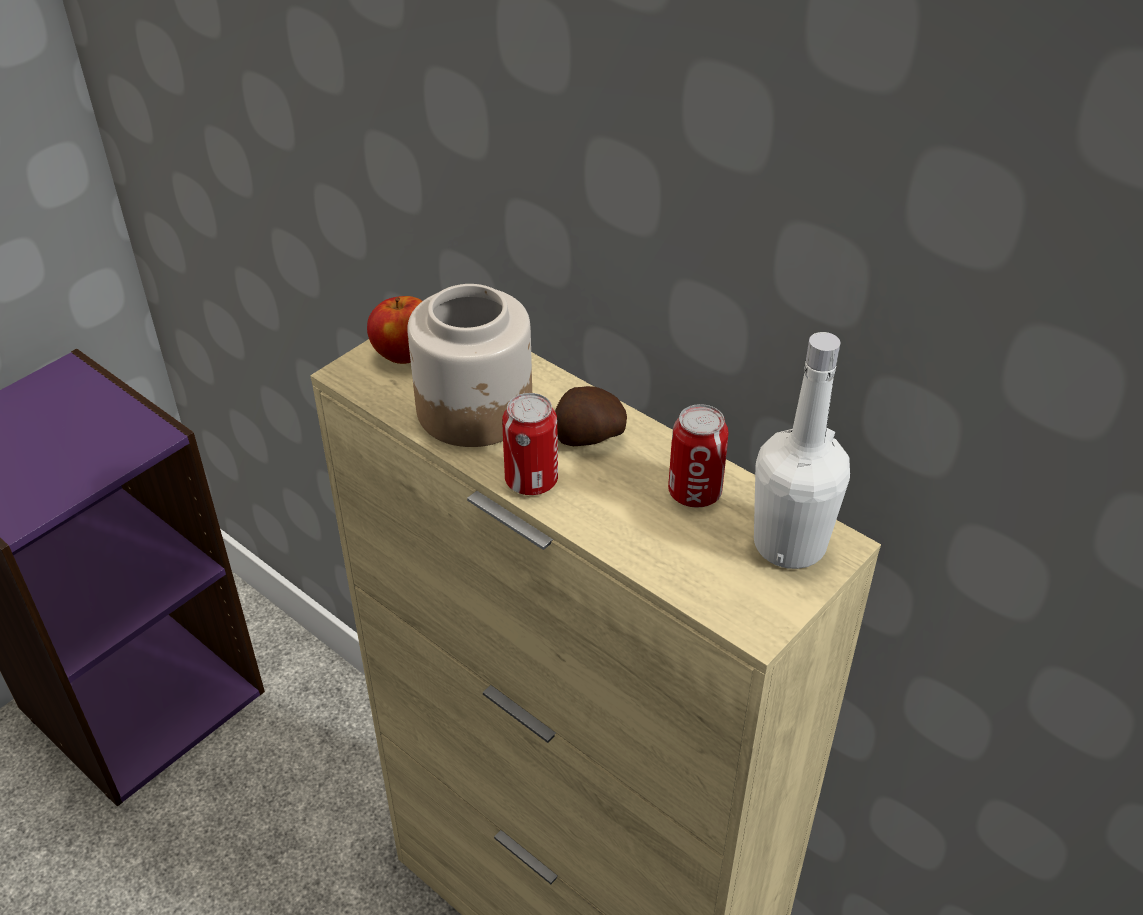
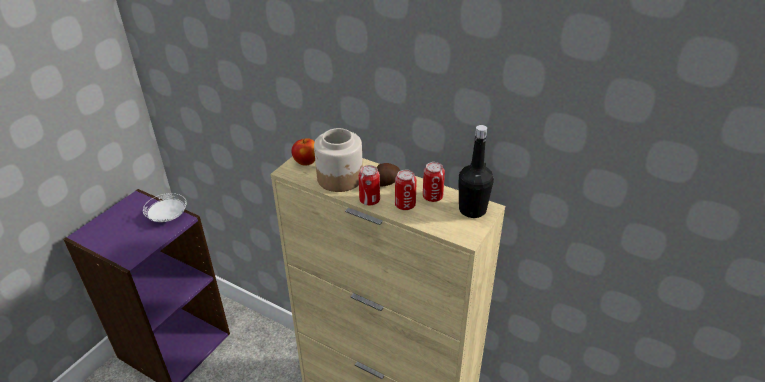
camera: 10 degrees left, 5 degrees down
(123, 426) = (168, 217): none -> white plate
(617, 506) = (405, 205): none -> can
(789, 544) = (472, 210): white bottle -> black bottle

